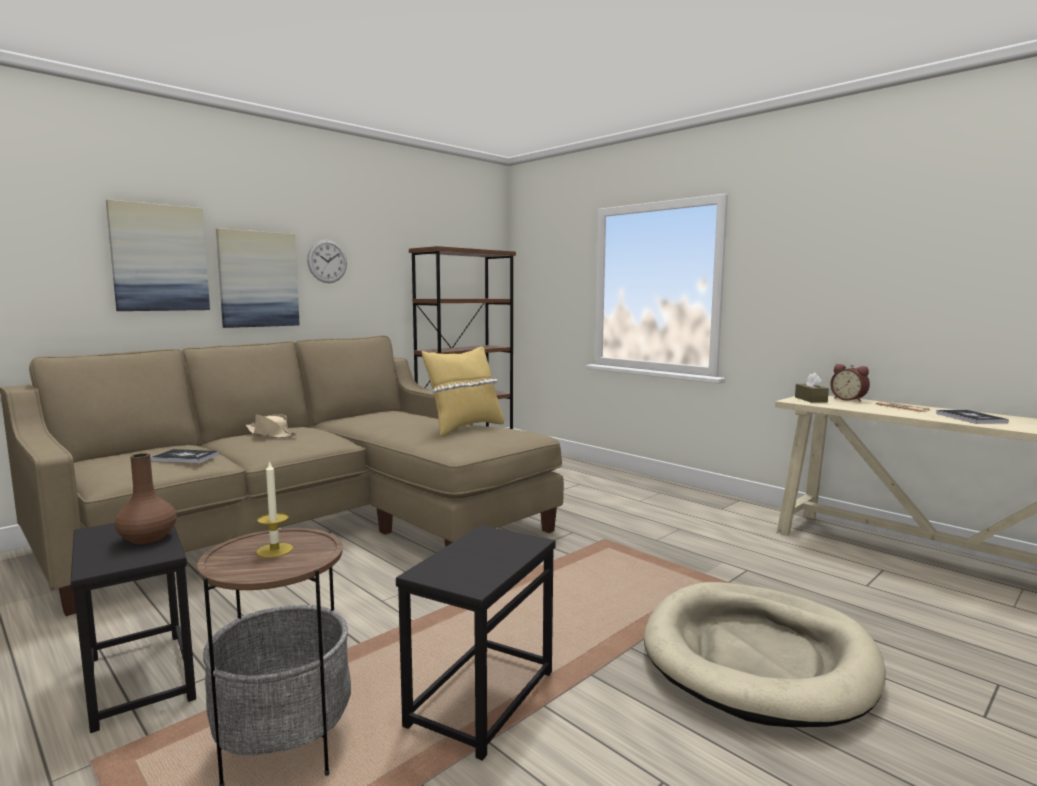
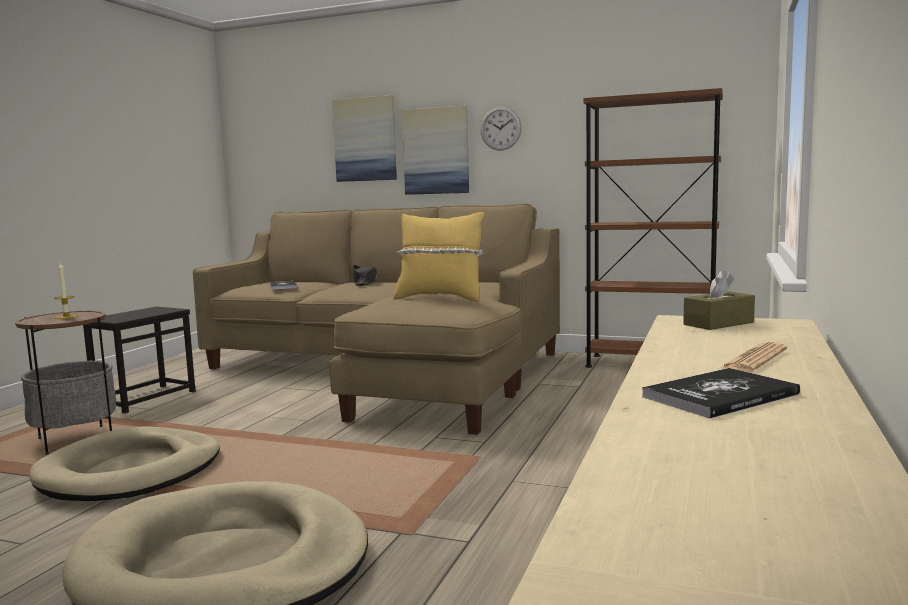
camera: 65 degrees right, 0 degrees up
(147, 538) = (143, 314): brown vase -> none
(271, 434) = (365, 283): beige hat -> black hat
(480, 698) = (131, 471): black side table -> beige dog bed
(849, 399) = (788, 336): alarm clock -> none

